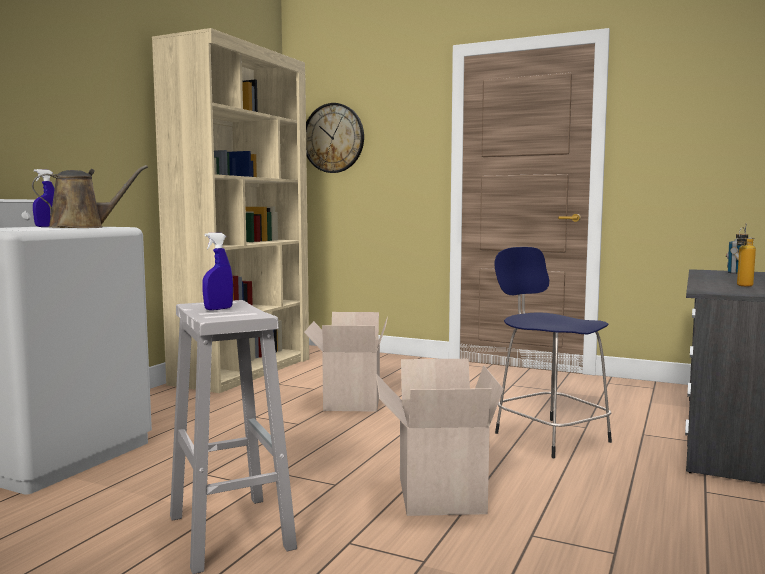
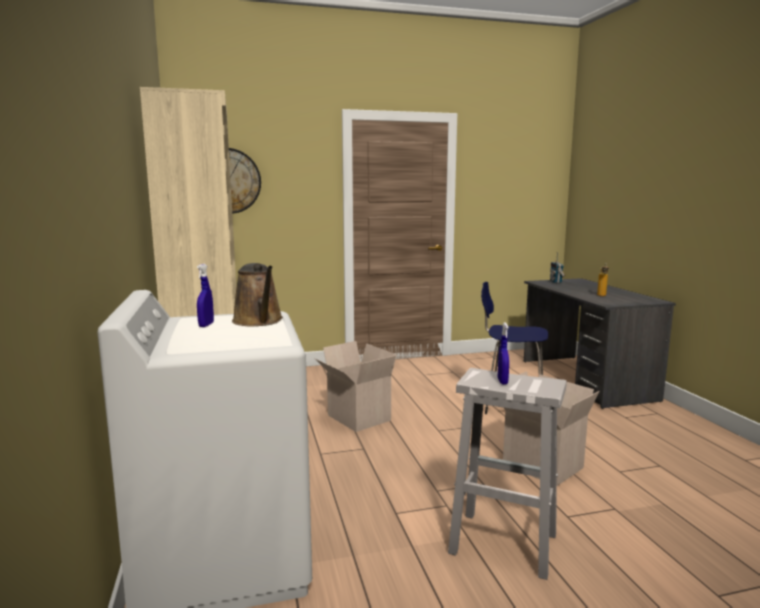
camera: 40 degrees left, 5 degrees up
(83, 227) = (259, 321): brown watering can -> brown watering can turned 135 degrees clockwise

